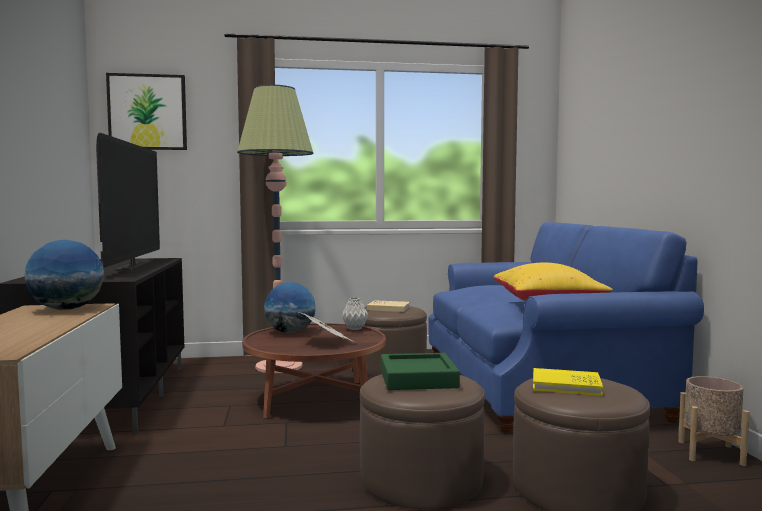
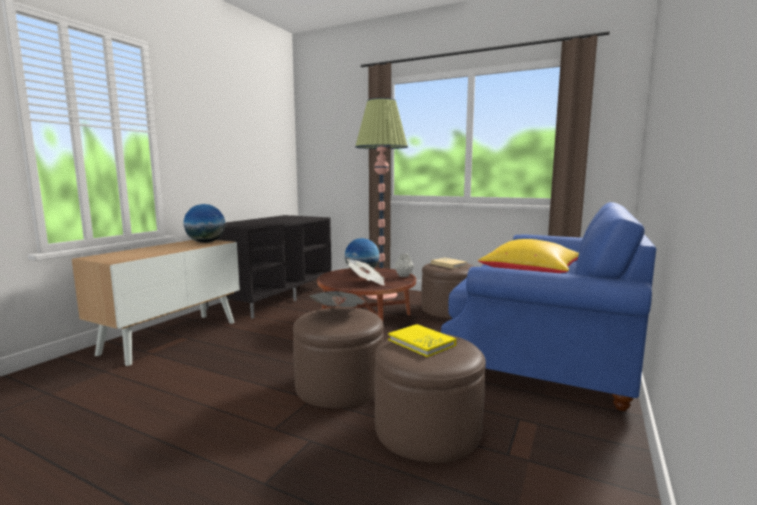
camera: 35 degrees right, 5 degrees up
(134, 266) = (285, 221): television -> none
(147, 112) = (323, 123): picture -> none
(418, 378) = (339, 315): green tray -> newspaper
(710, 453) = (607, 446): beige planter -> none

